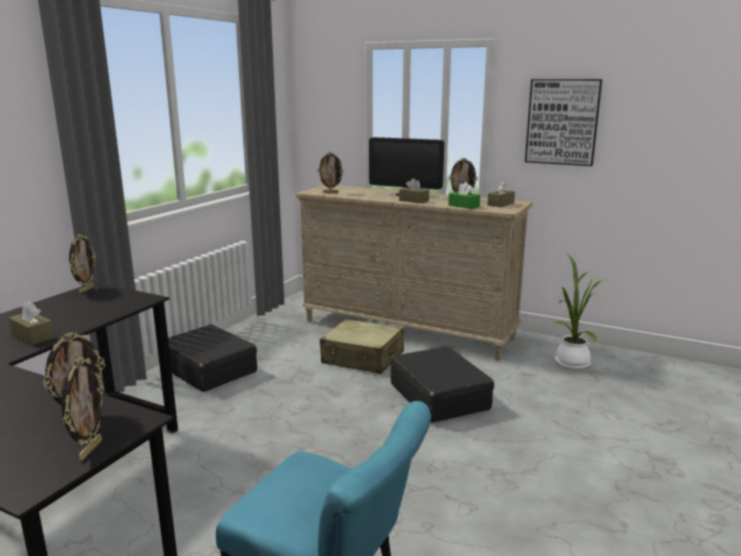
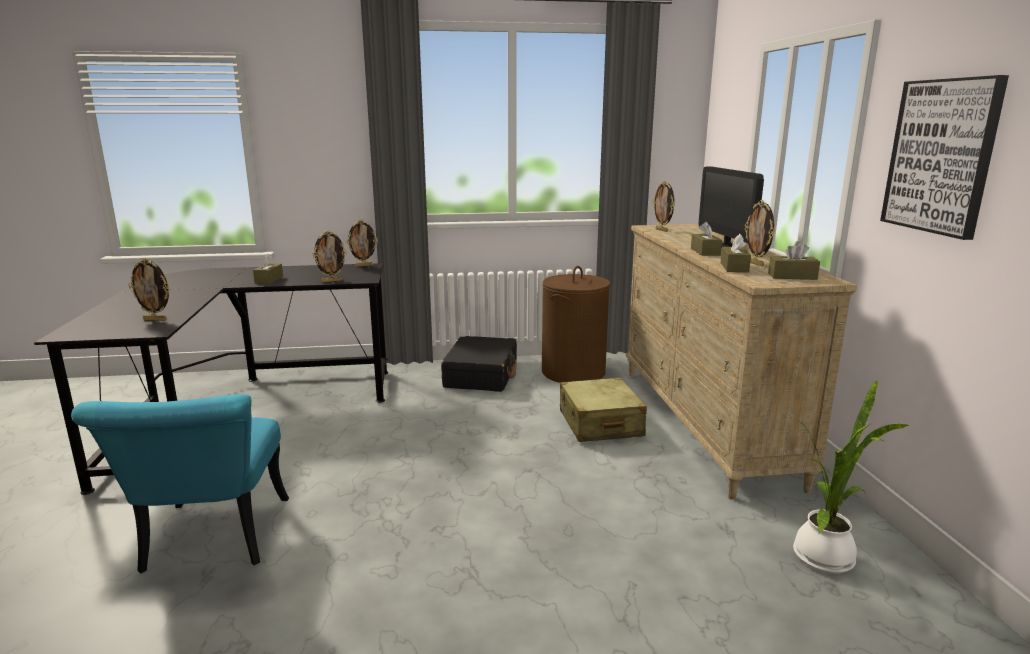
camera: 55 degrees right, 0 degrees up
(90, 449) = (112, 333): picture frame -> picture frame (332, 281)
(270, 336) = (573, 372): none -> brown laundry basket
(439, 396) = (583, 488): black suitcase -> none
(463, 206) = (734, 267): green tissue box -> brown tissue box

